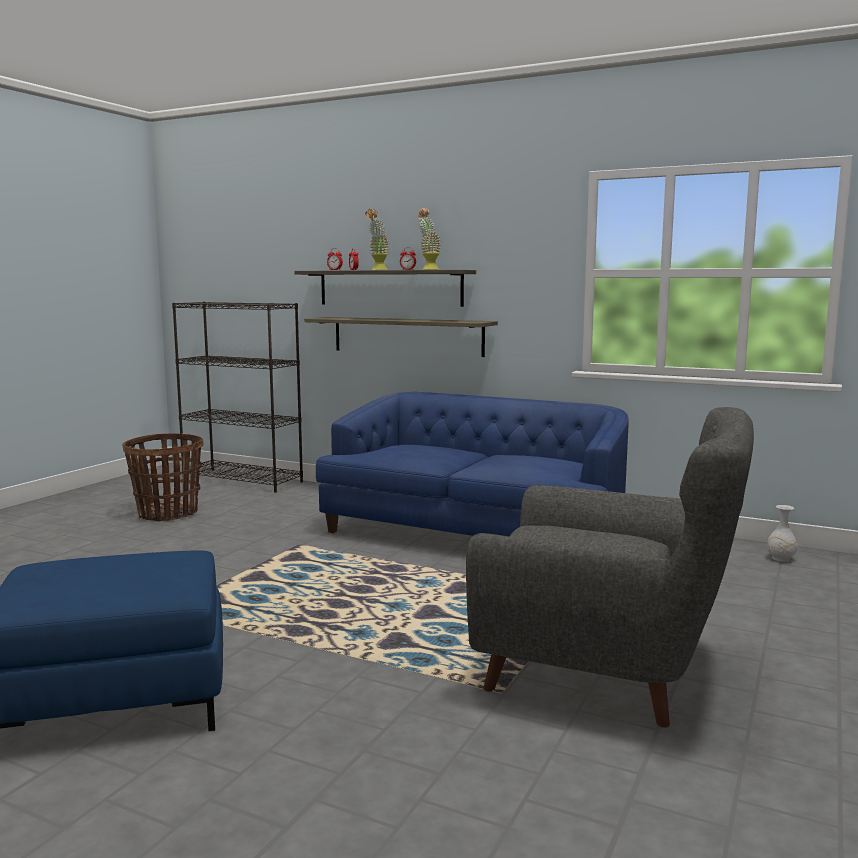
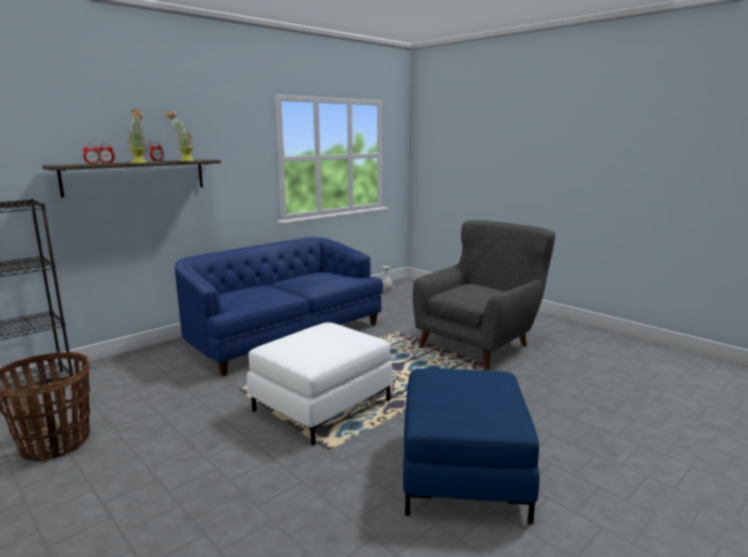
camera: 70 degrees left, 5 degrees up
(276, 590) = (322, 405): none -> white ottoman
(407, 336) = (157, 215): shelf -> none

